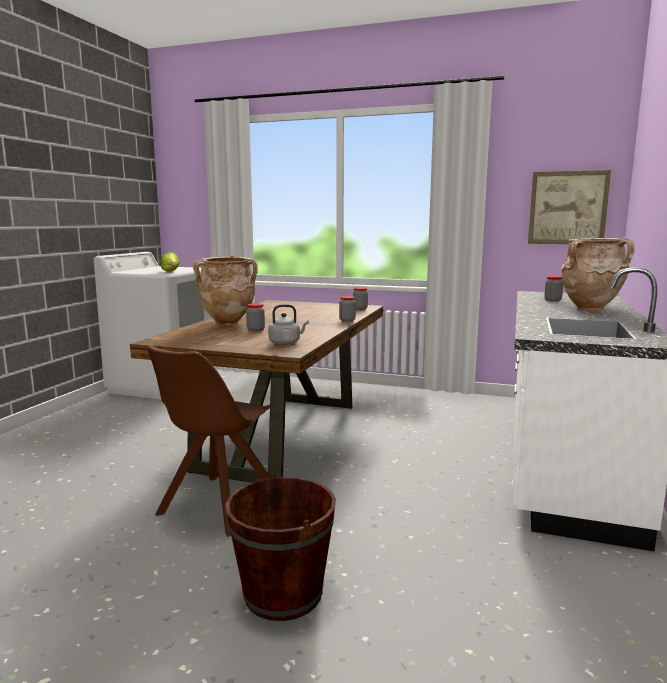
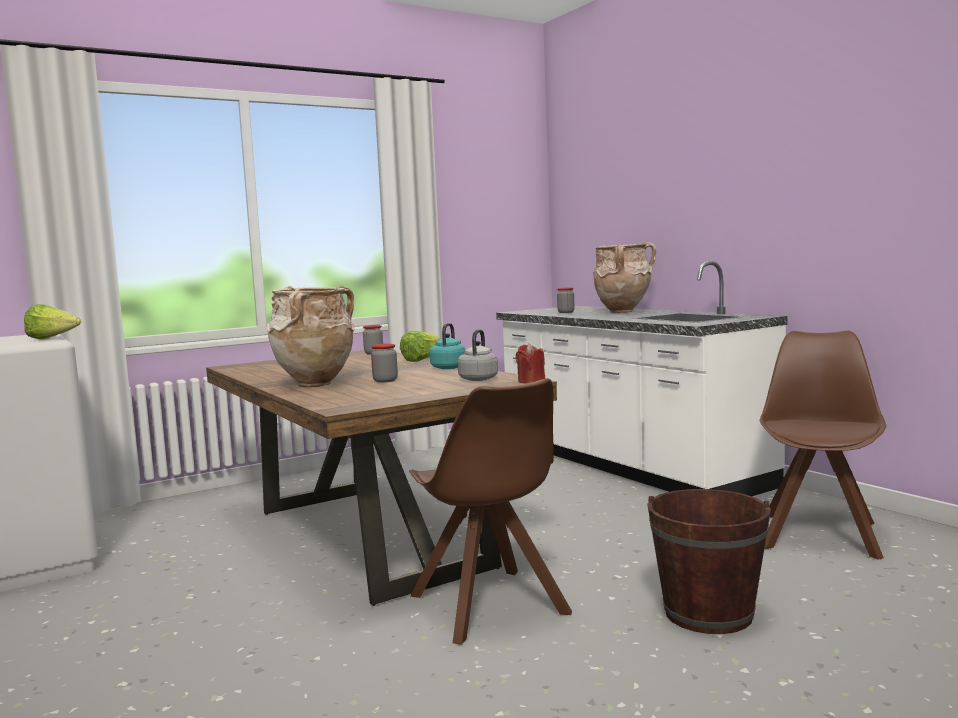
camera: 50 degrees left, 5 degrees down
(290, 353) = (531, 381): none -> red candle
(325, 330) = (449, 367): none -> turquoise kettle
(347, 320) = (422, 360): jar -> lettuce
(547, 608) = (819, 534): none -> brown chair
(567, 208) = (505, 224): picture -> none

